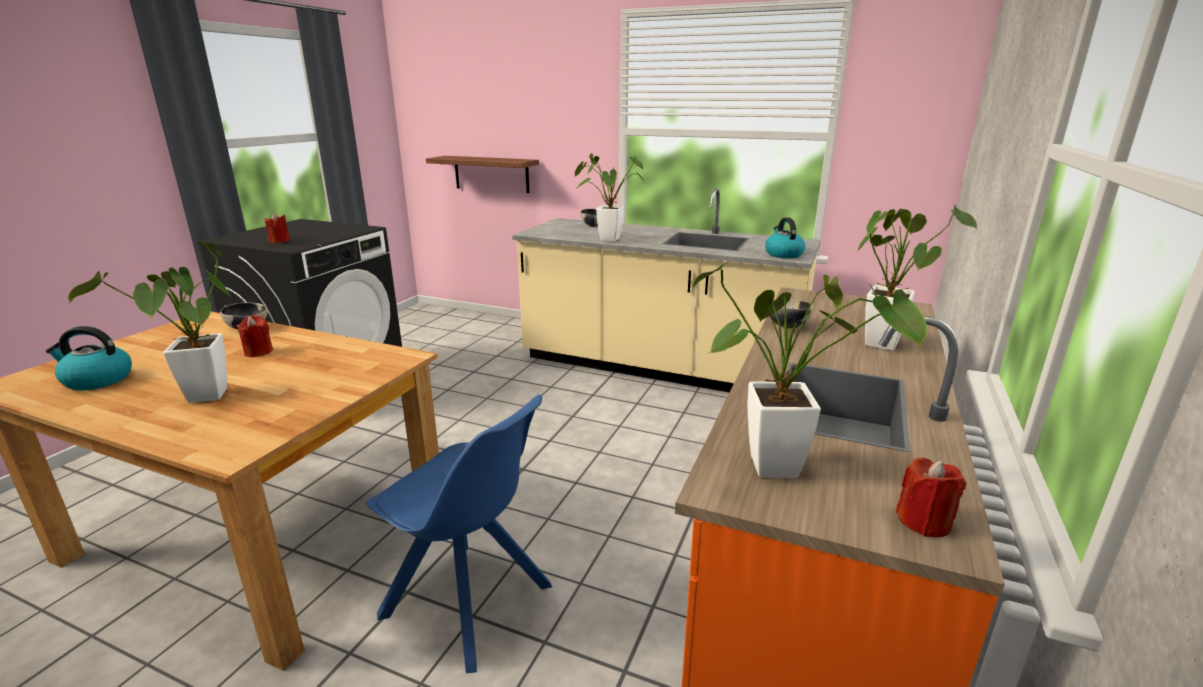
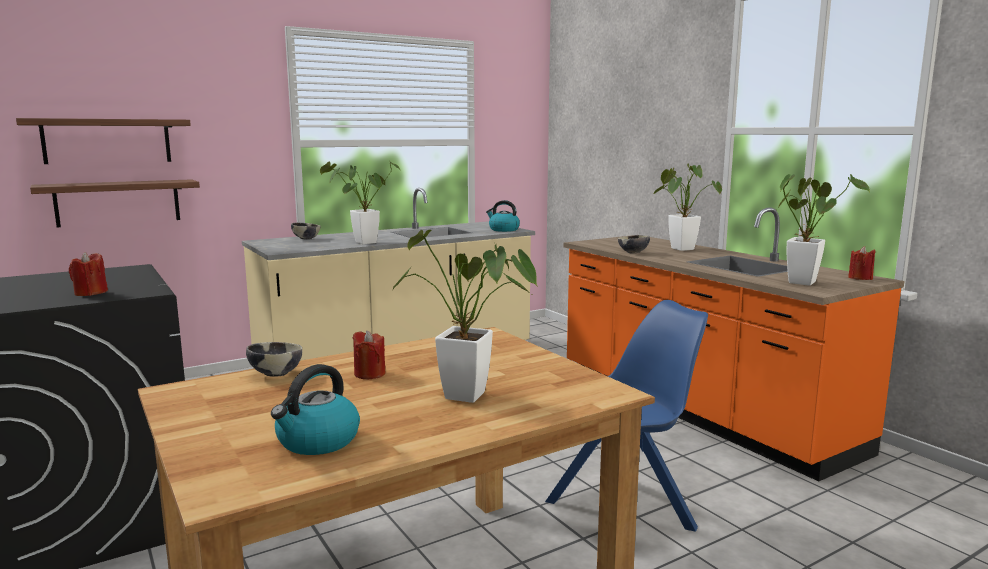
camera: 55 degrees left, 10 degrees down
(486, 124) = (107, 141): none -> shelf

